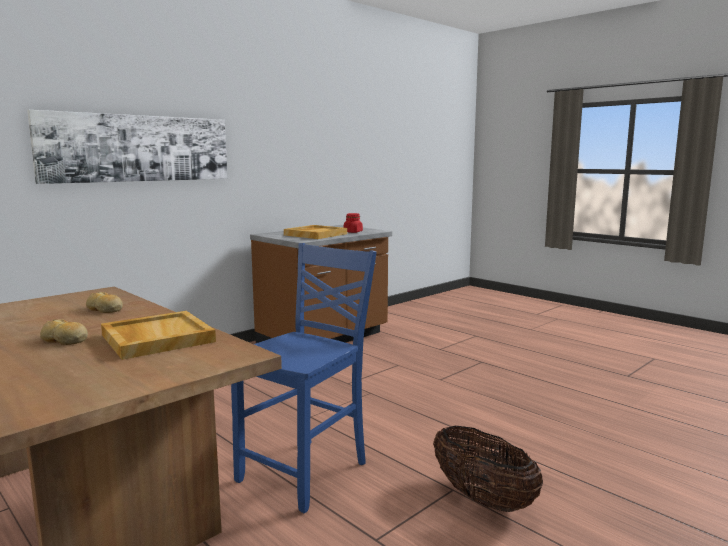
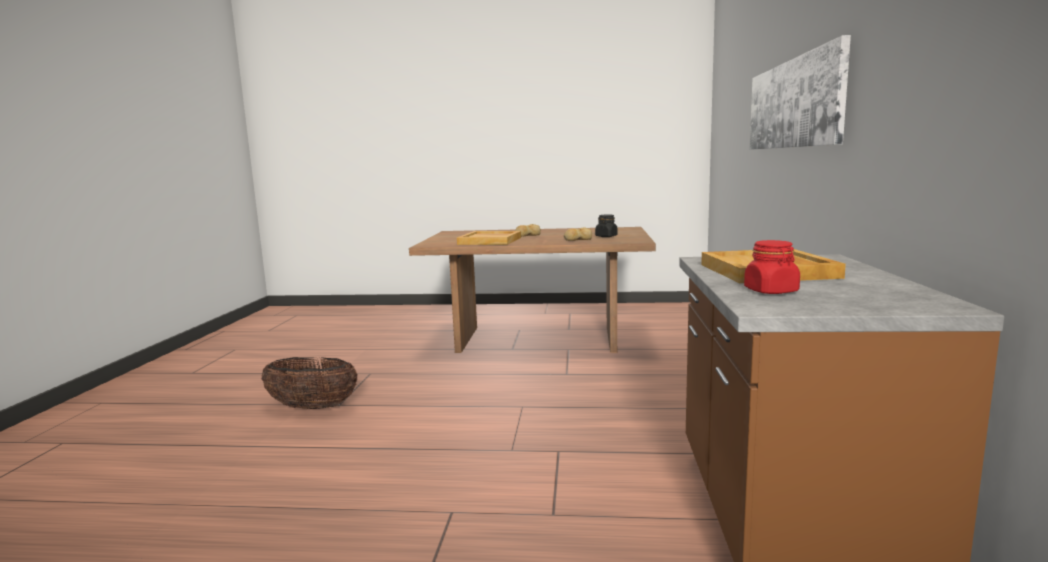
camera: 140 degrees right, 0 degrees up
(61, 307) = (606, 236): none -> black jar
(306, 472) = (454, 380): blue chair -> none

